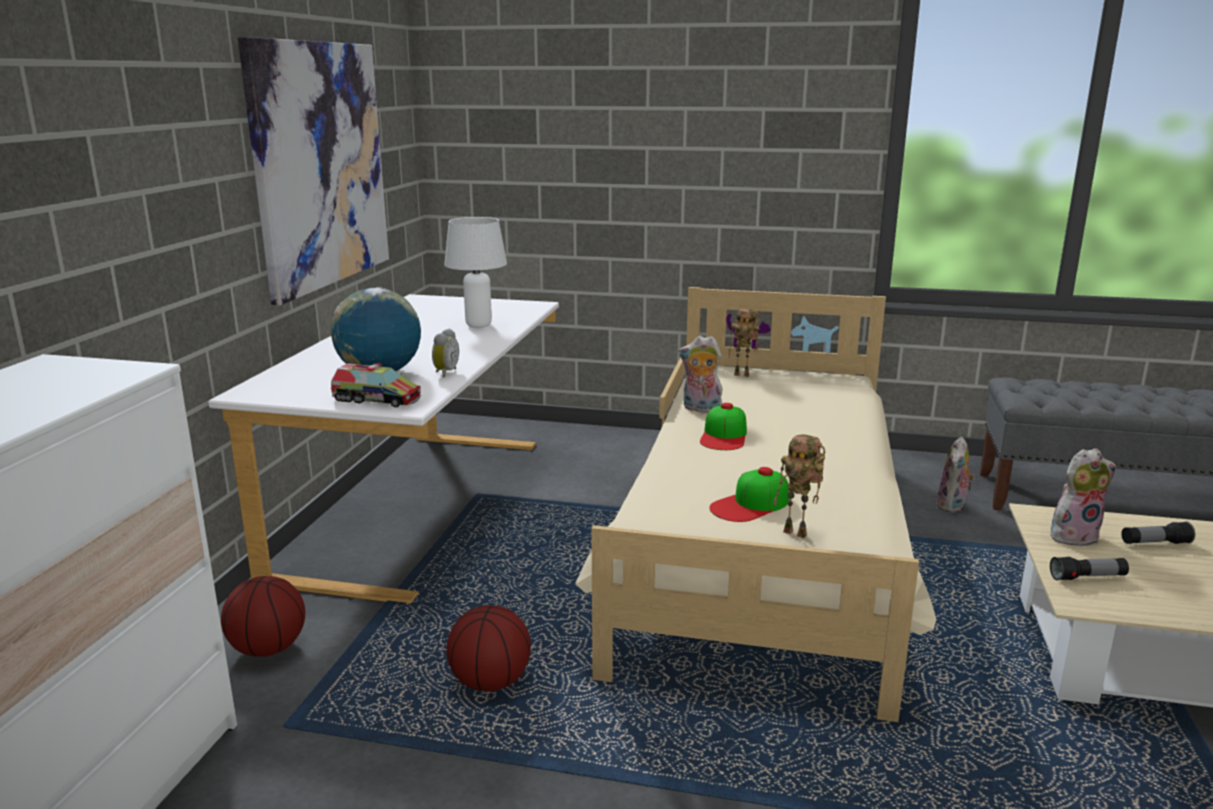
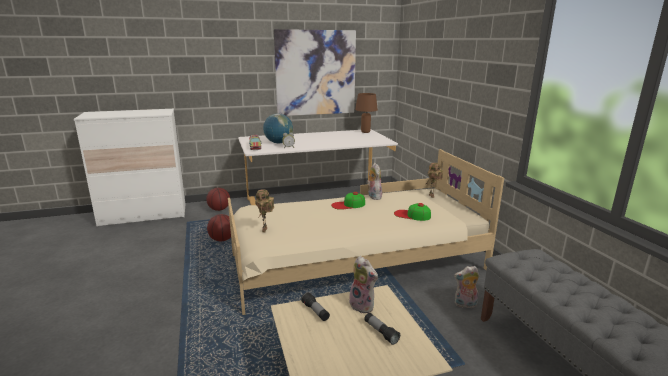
camera: 60 degrees right, 0 degrees up
(431, 301) = (365, 132): none -> brown table lamp
(478, 325) = (346, 141): white table lamp -> none
(750, 504) = (283, 219): cap -> cap (412, 215)

